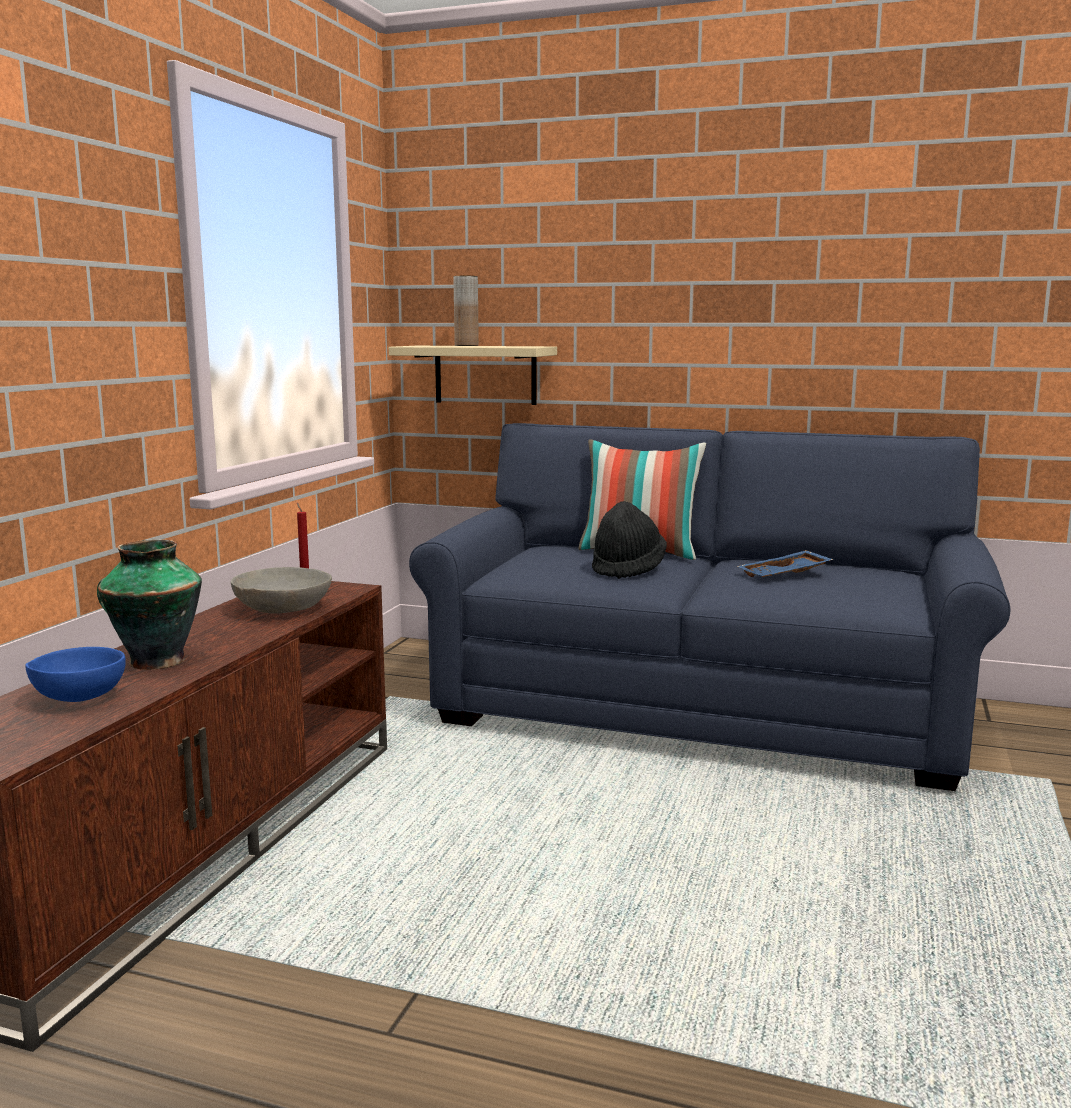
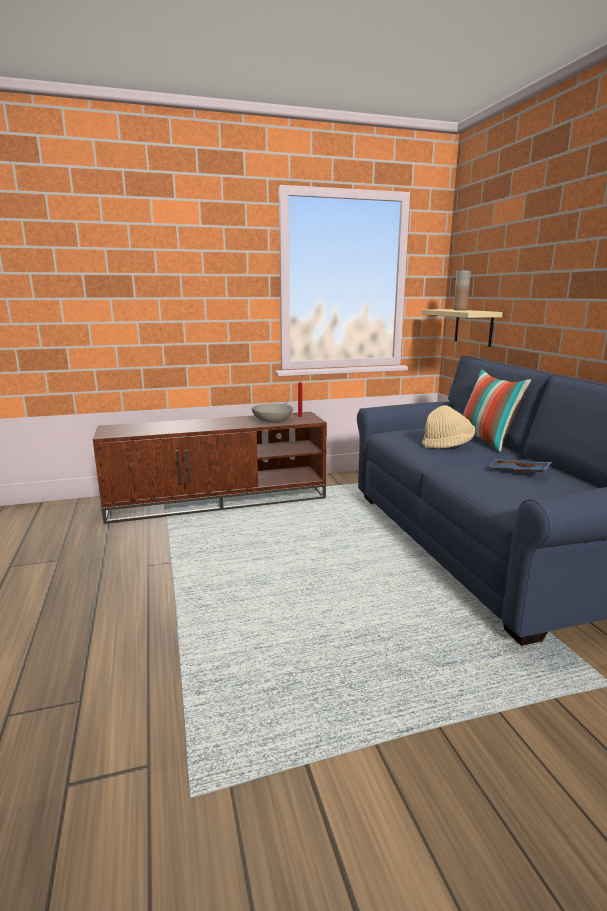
camera: 55 degrees right, 5 degrees up
(77, 698) = (156, 427): blue bowl -> none
(154, 661) = (197, 424): vase -> none
(627, 569) = (447, 445): black hat -> beige hat

